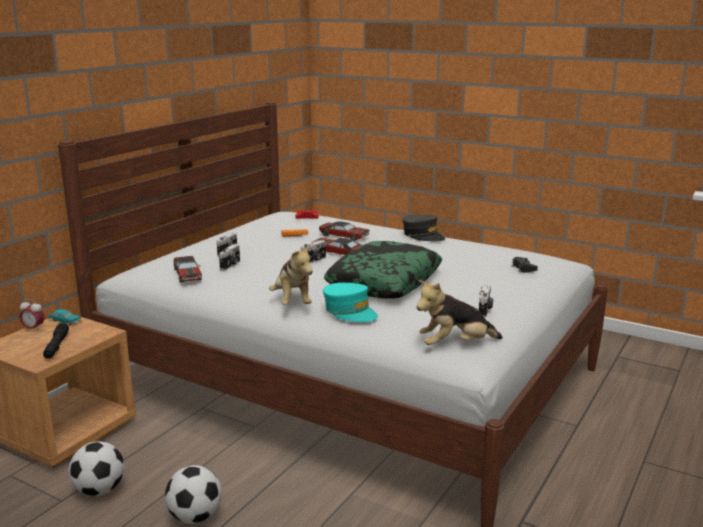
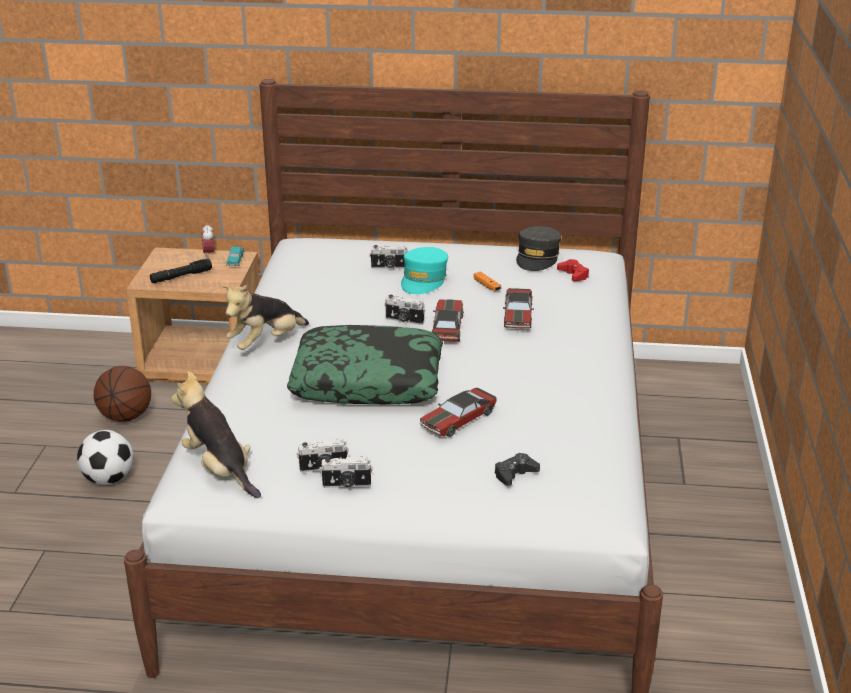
camera: 65 degrees right, 10 degrees up
(99, 490) = (125, 416): football -> basketball
(187, 274) = (305, 268): toy car -> toy car (458, 420)
(231, 265) = (348, 280): camera -> camera (346, 485)
(350, 311) = (258, 381): turquoise cap -> turquoise cap (424, 280)
(423, 235) = (582, 369): grey cap -> grey cap (537, 257)

